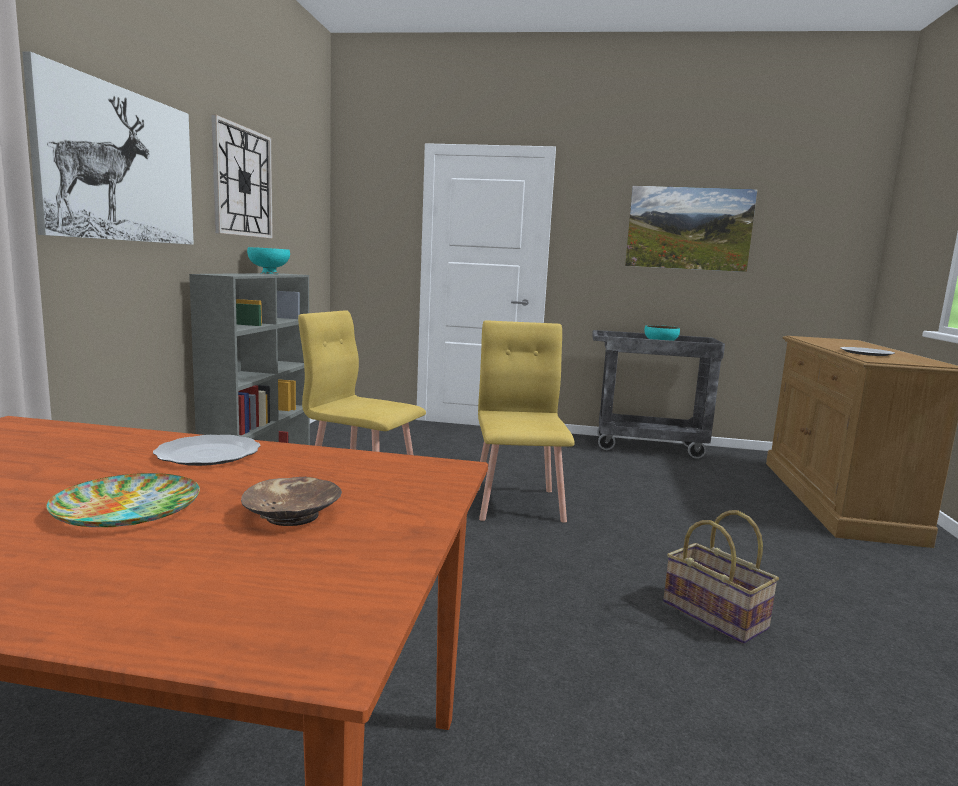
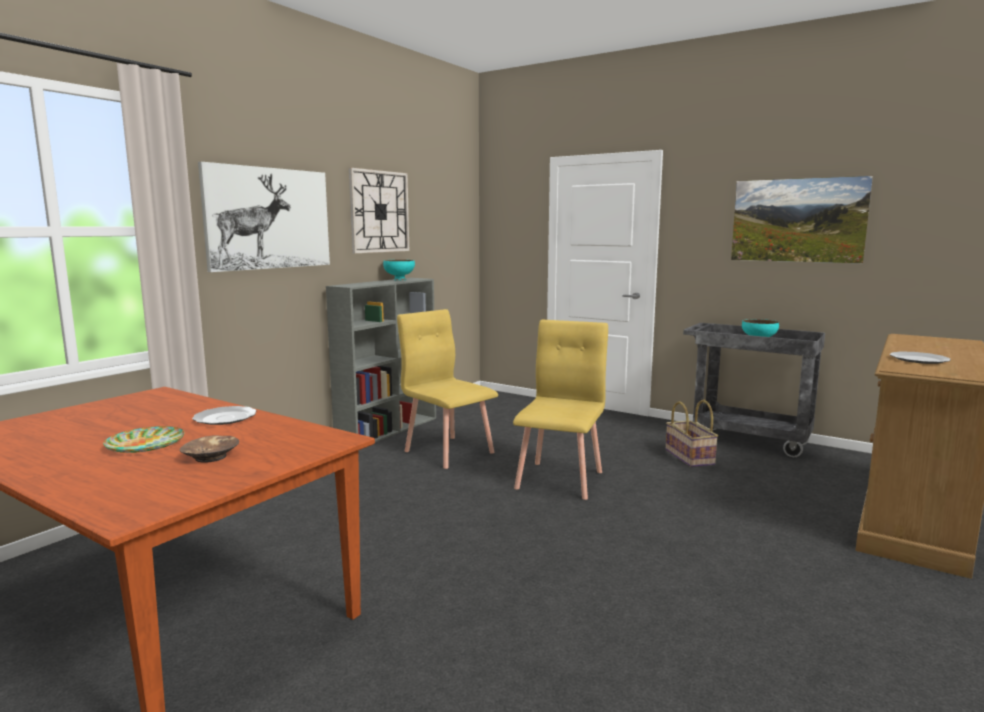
camera: 25 degrees right, 0 degrees up
(716, 615) = (635, 591): basket -> basket (690, 457)

